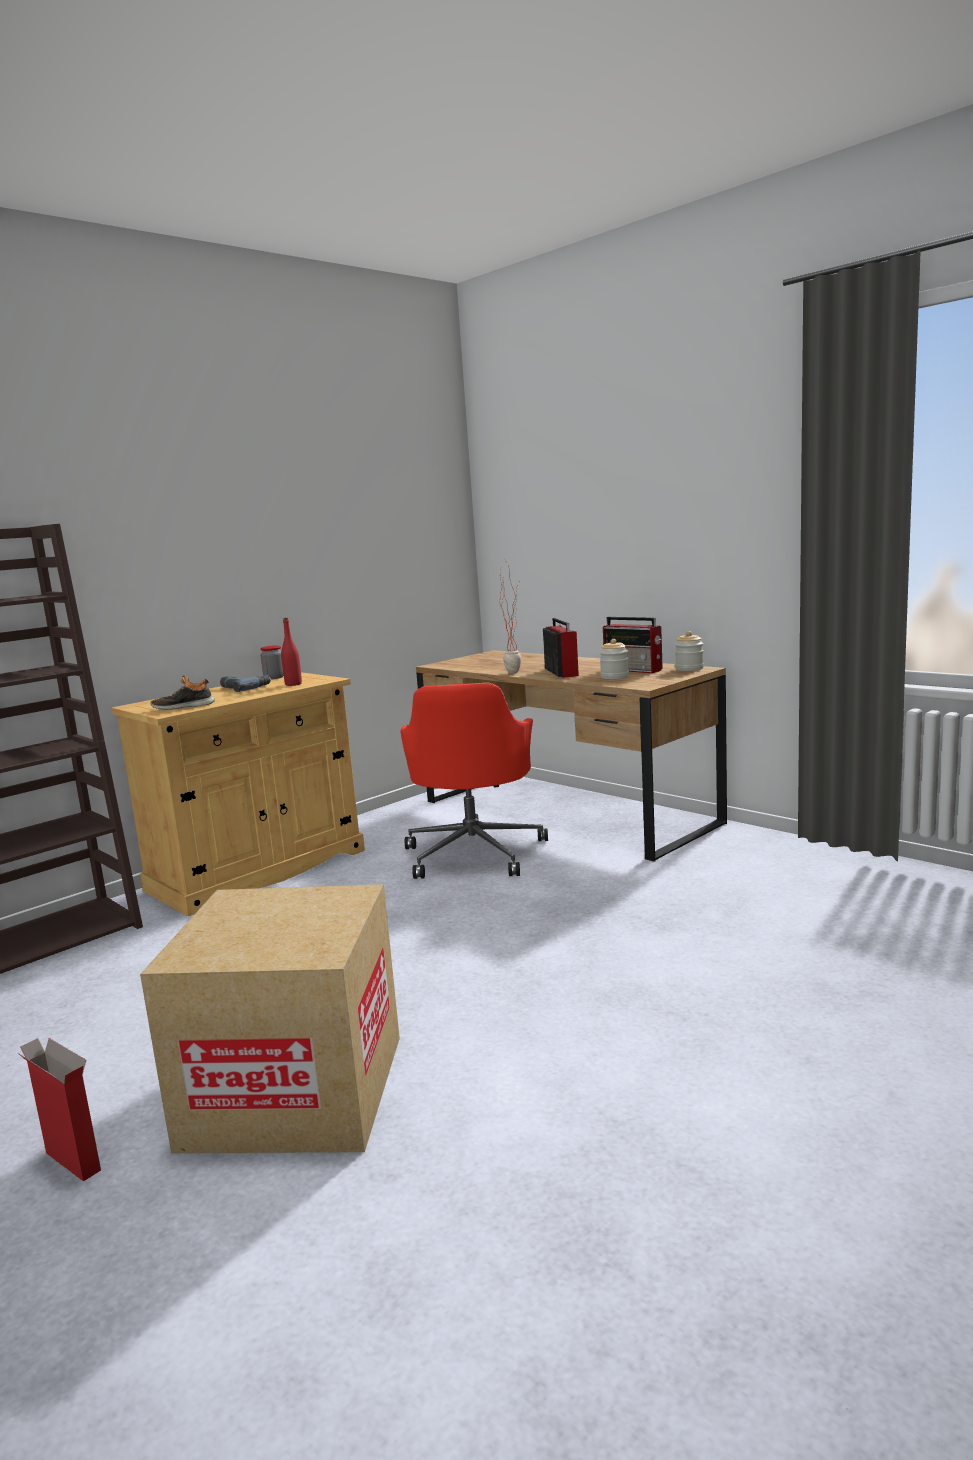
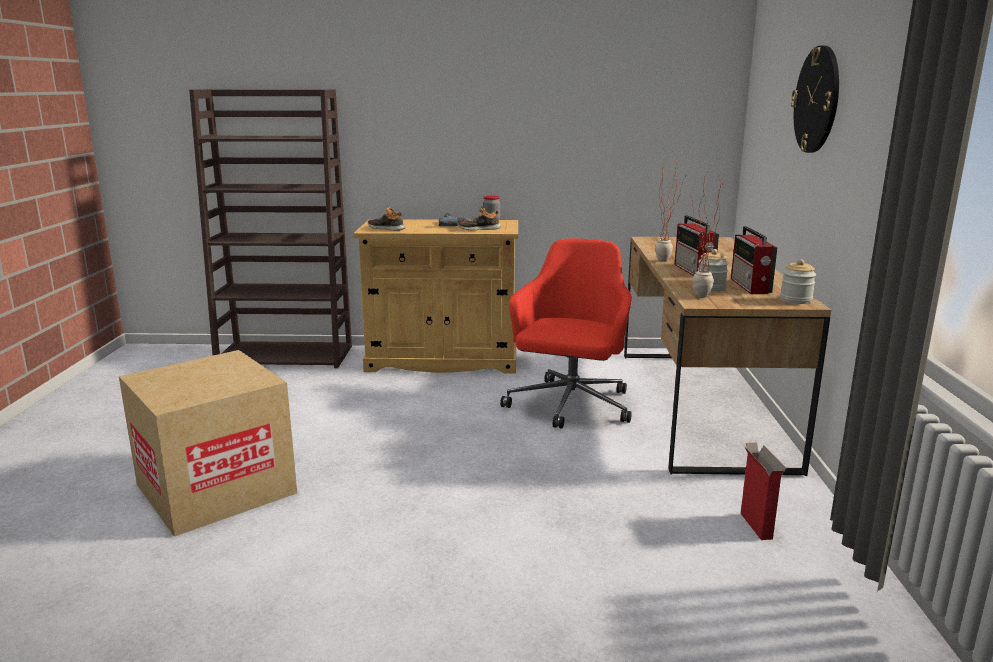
camera: 45 degrees right, 5 degrees up
(72, 1161) = (114, 465): cardboard box -> cardboard box (755, 525)
(293, 684) = (479, 229): red bottle -> shoe
(474, 853) = (570, 406): red office chair -> red office chair turned 150 degrees clockwise
(561, 672) = (694, 271): radio -> radio turned 135 degrees clockwise
(627, 496) = (817, 100): none -> wall clock
(630, 683) = (696, 297): none -> potted plant

